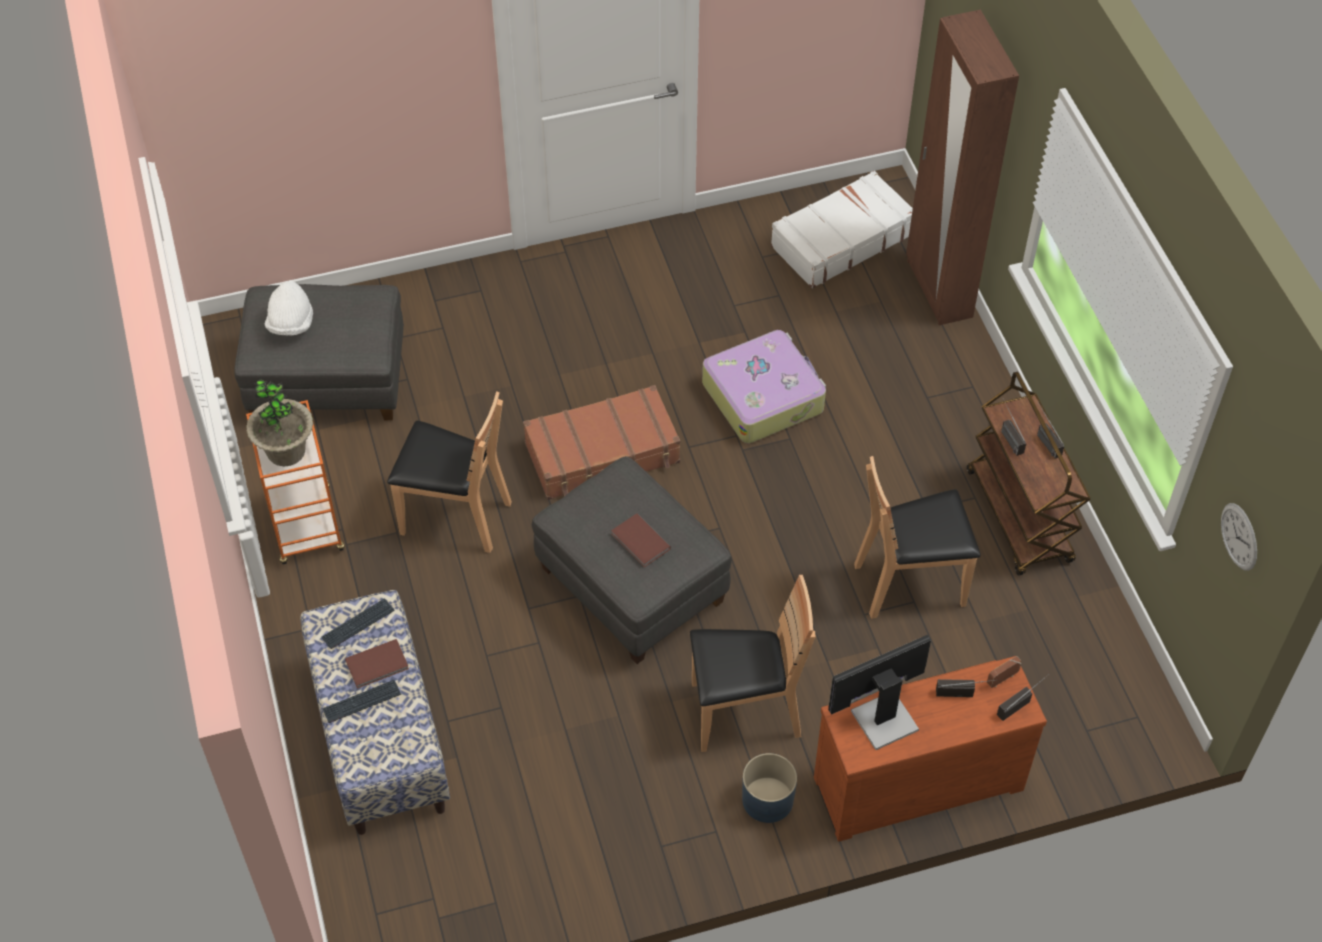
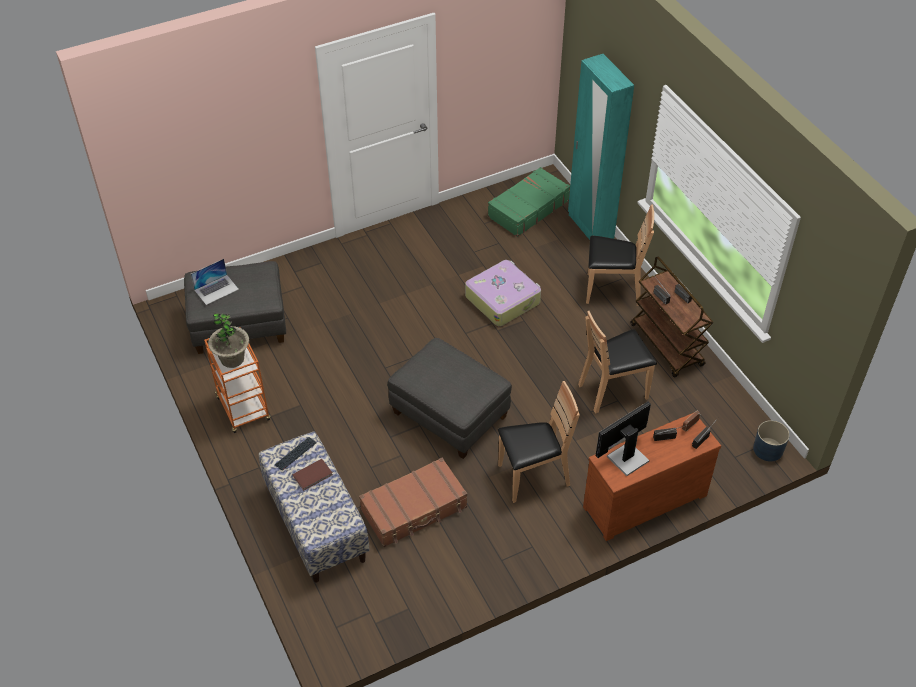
camera: 10 degrees left, 5 degrees down
(291, 324) = (216, 289): white hat -> laptop
(362, 702) = (308, 498): keyboard -> none
(455, 516) = (334, 391): brown chair -> brown chair (612, 290)
(603, 454) = (415, 344): brown suitcase -> brown suitcase (414, 509)
(640, 542) = (456, 383): brown book -> none
(768, 799) = (559, 524): blue planter -> blue planter (768, 449)
(841, 240) = (527, 209): white suitcase -> green suitcase
(938, 289) = (590, 228): brown wardrobe -> turquoise wardrobe
(1239, 536) = (816, 318): wall clock -> none

